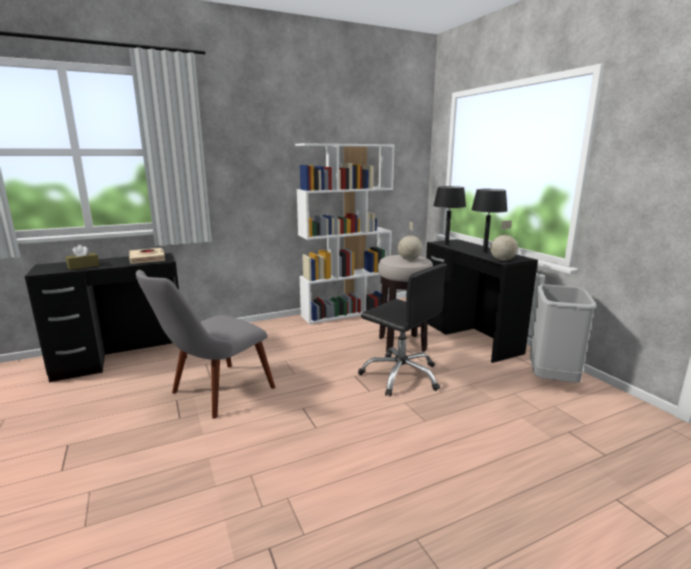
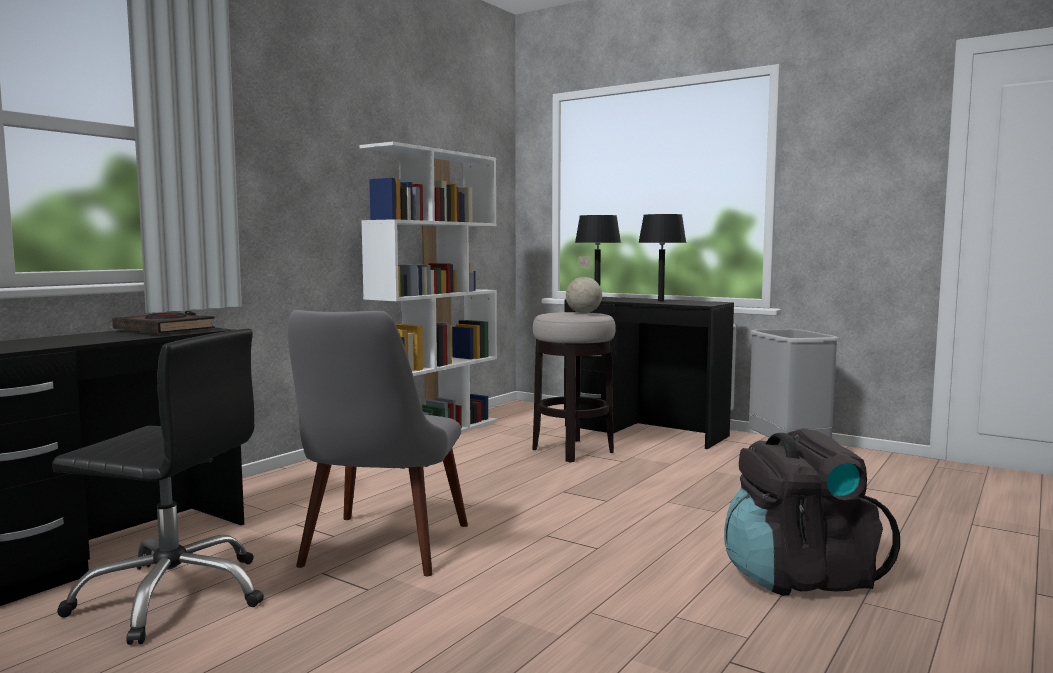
camera: 30 degrees left, 10 degrees down
(83, 266) = (53, 343): brown tissue box -> none
(147, 259) = (165, 330): beige book -> black book
(401, 375) = (622, 479): black office chair -> black office chair (173, 595)
(403, 498) = (799, 577): none -> black backpack
(502, 260) = (700, 304): globe -> none

